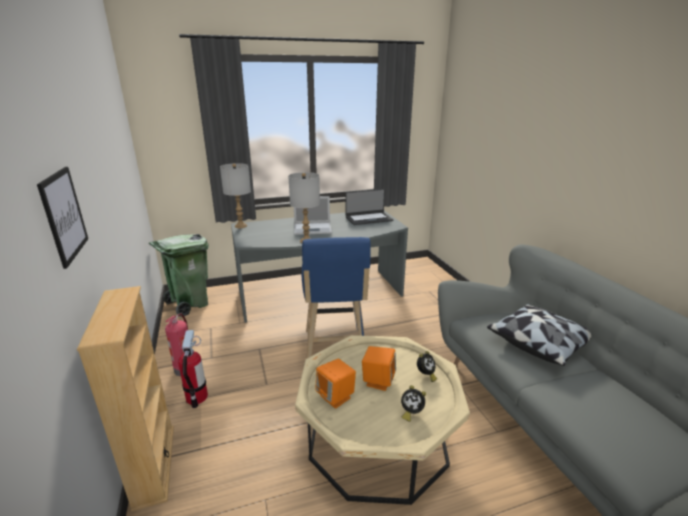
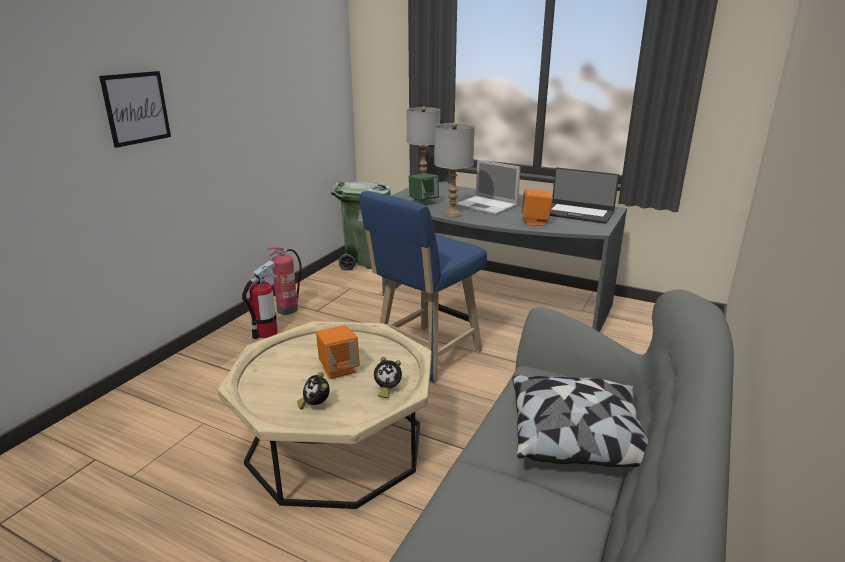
camera: 45 degrees right, 0 degrees up
(154, 465) = (184, 359): beige bookcase -> none
(269, 238) = (423, 202): none -> green speaker
(336, 397) = (286, 360): orange speaker -> orange speaker (535, 222)

